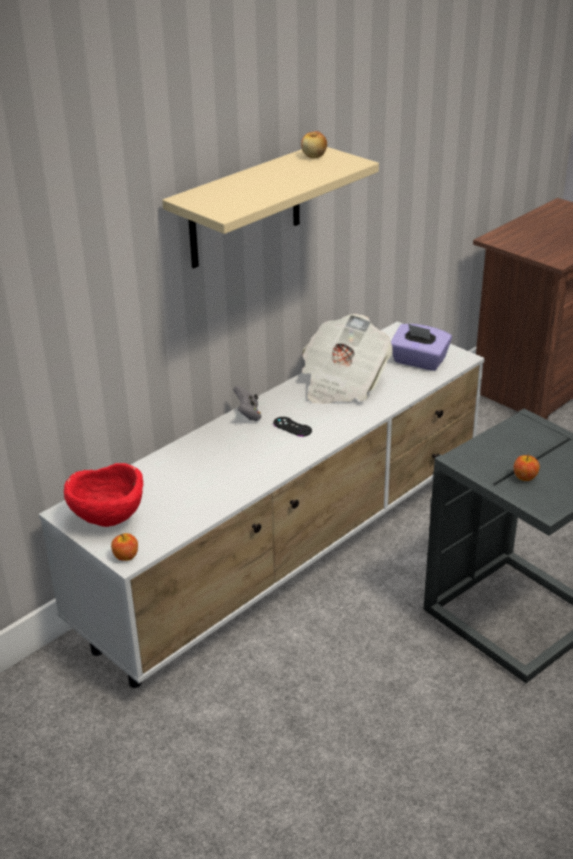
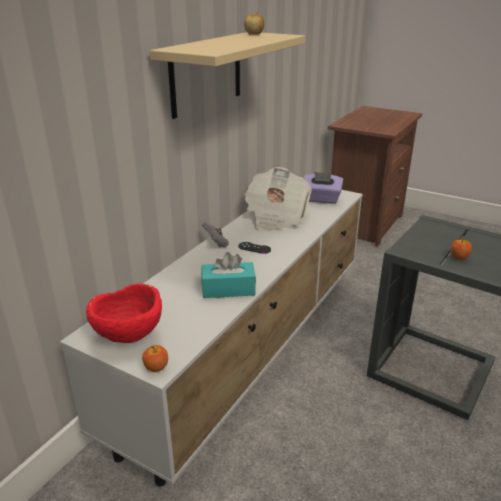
camera: 15 degrees left, 5 degrees down
(236, 478) = (228, 289): none -> turquoise tissue box

